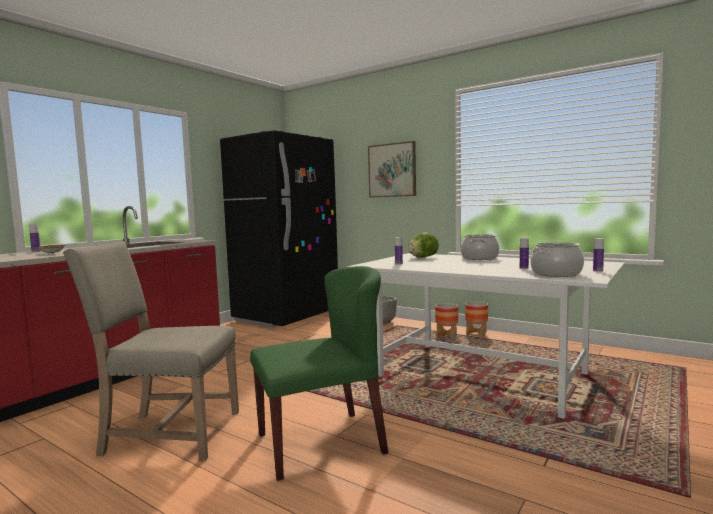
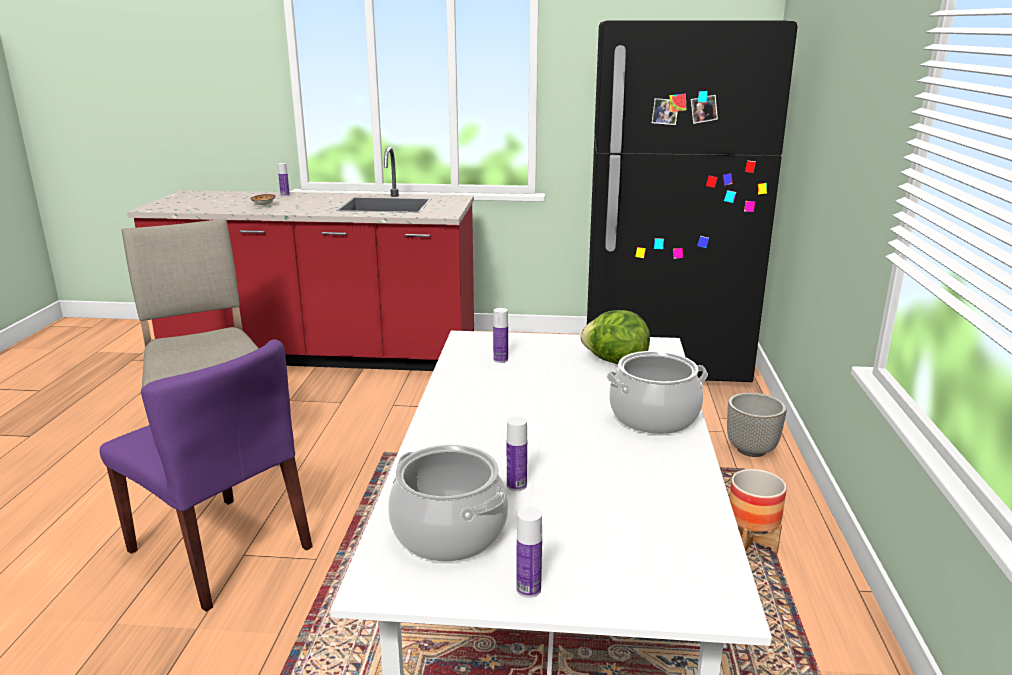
camera: 60 degrees right, 15 degrees up
(321, 443) = (221, 550): green chair -> purple chair
(392, 170) = (852, 119): picture -> none
(476, 333) = (816, 581): planter -> none

